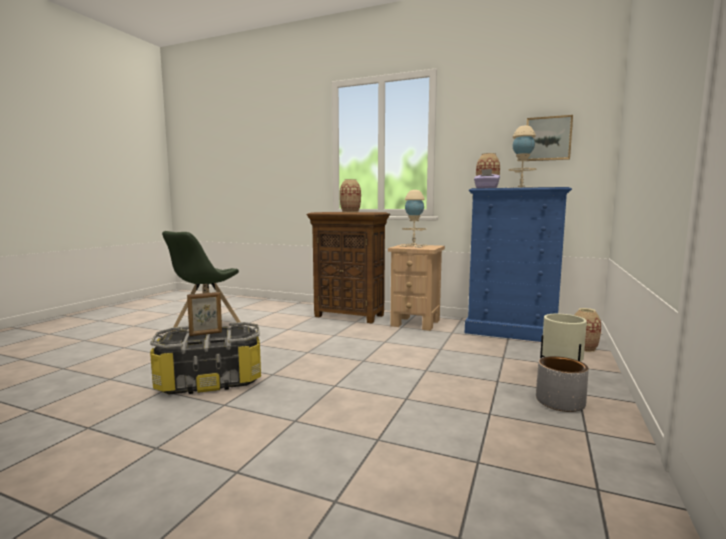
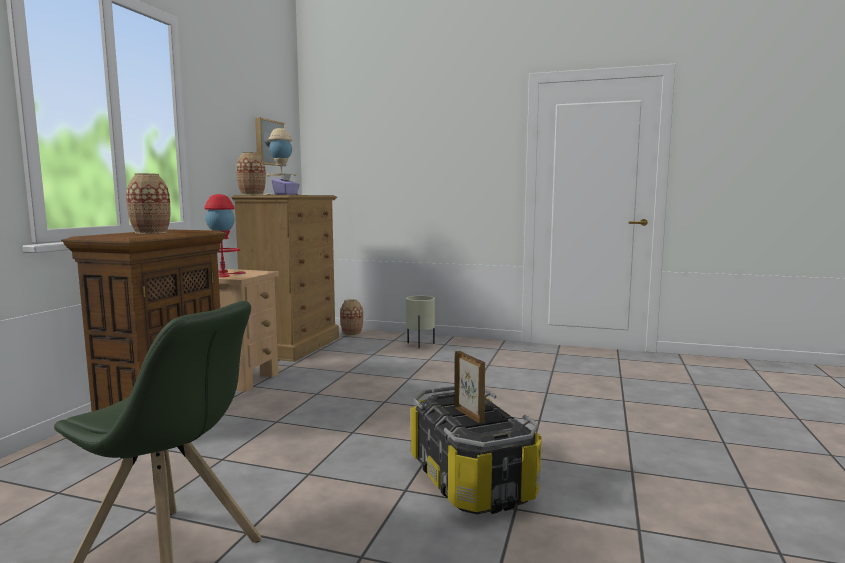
camera: 95 degrees left, 0 degrees up
(413, 246) = (223, 274): beige table lamp -> red table lamp
(512, 330) = (293, 346): blue dresser -> brown dresser
(560, 402) = (461, 349): grey planter -> none

